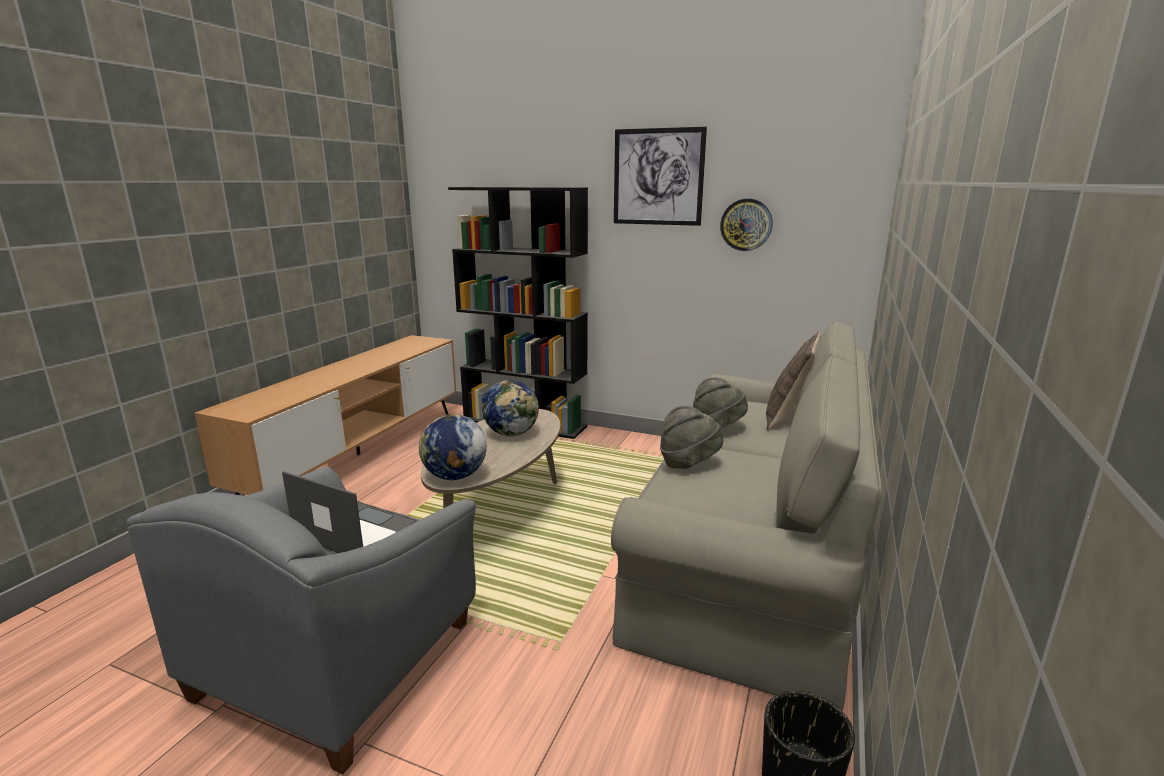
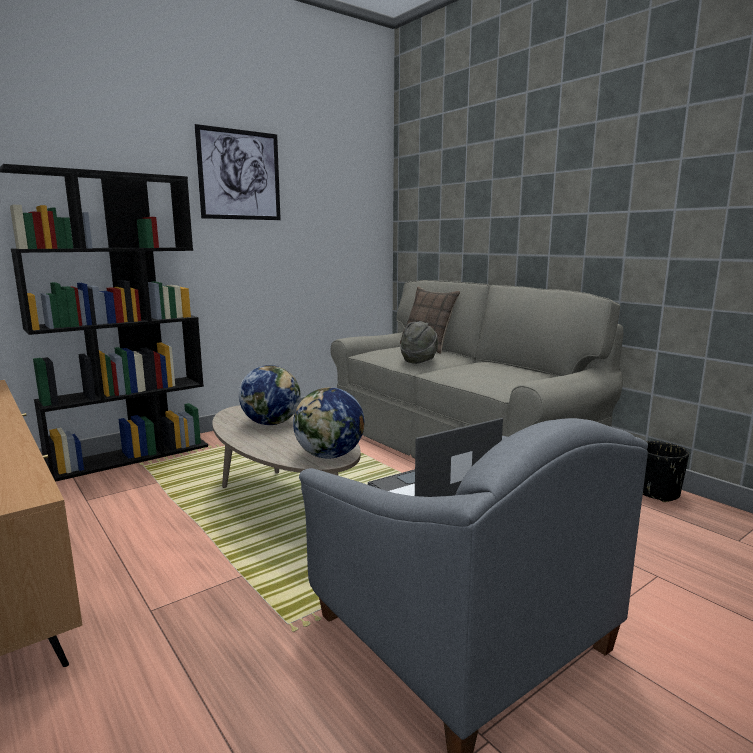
camera: 60 degrees left, 5 degrees down
(689, 464) = (467, 374): grey hat -> none
(746, 224) = (313, 219): wall clock -> none

